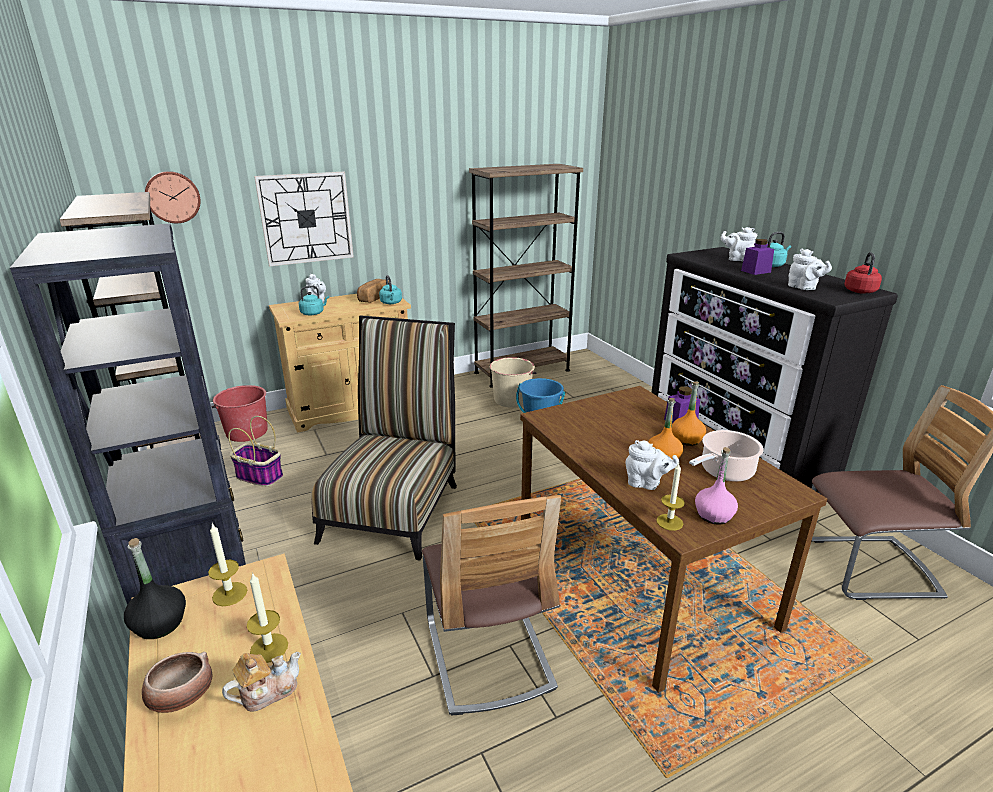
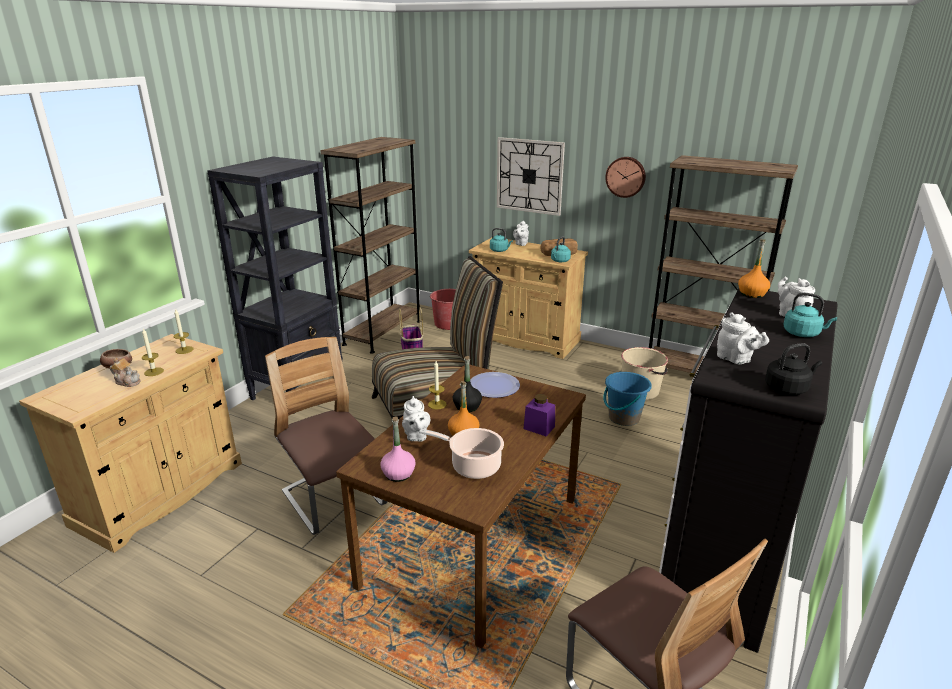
camera: 55 degrees right, 0 degrees up
(160, 624) = (157, 345): black bottle -> black bottle (467, 407)
(173, 197) = (448, 145): wall clock -> wall clock (626, 176)
(488, 653) = (334, 500): chair -> chair turned 105 degrees clockwise
(584, 415) = (493, 386): none -> plate
(669, 522) = (371, 457): candle -> candle (437, 404)
(686, 439) = (508, 437): orange bottle -> orange bottle (751, 294)
(755, 271) = (757, 330): purple jar -> none
(804, 288) = (736, 359): white teapot -> white teapot turned 60 degrees counterclockwise
(859, 290) = (788, 389): red kettle -> black kettle

